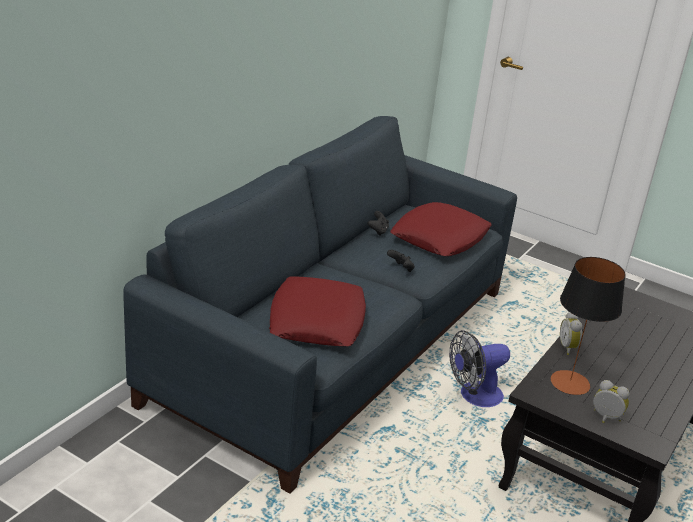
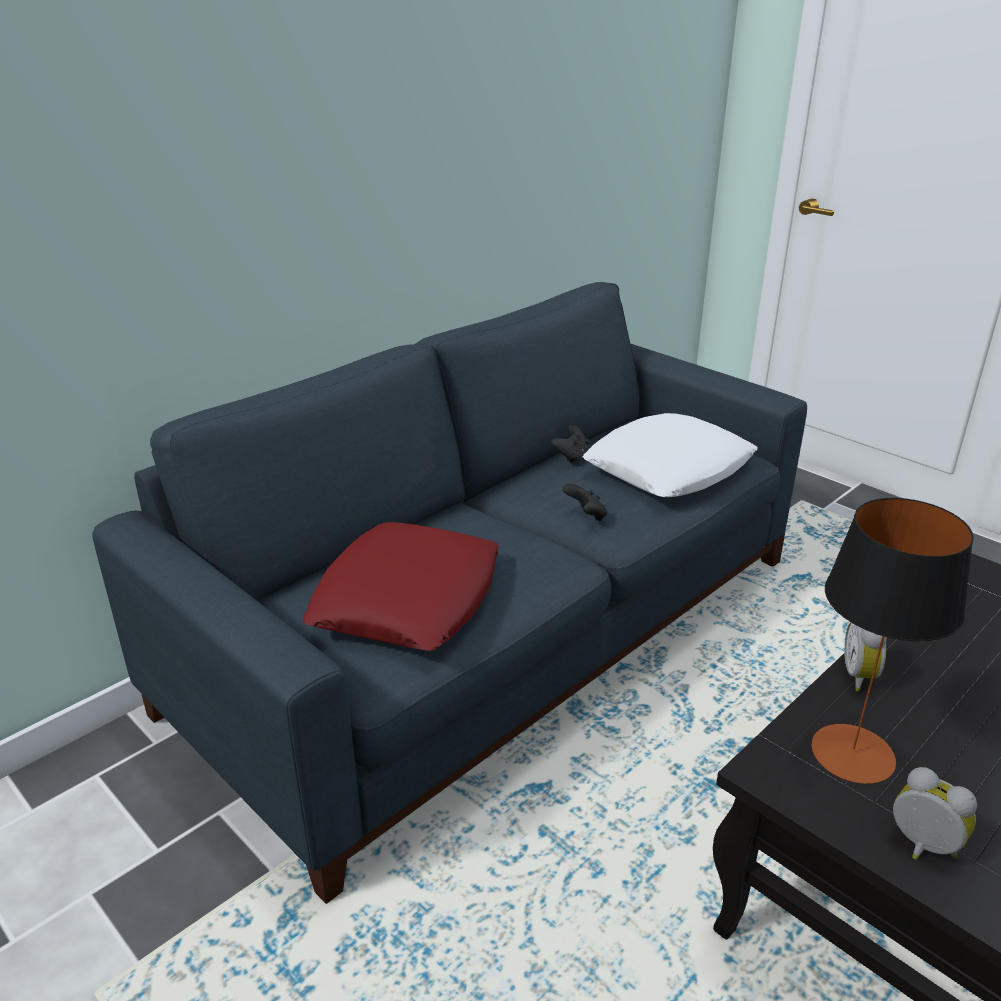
camera: 15 degrees right, 0 degrees up
(440, 238) = (668, 468): red pillow -> white pillow
(474, 396) = (705, 737): fan -> none

